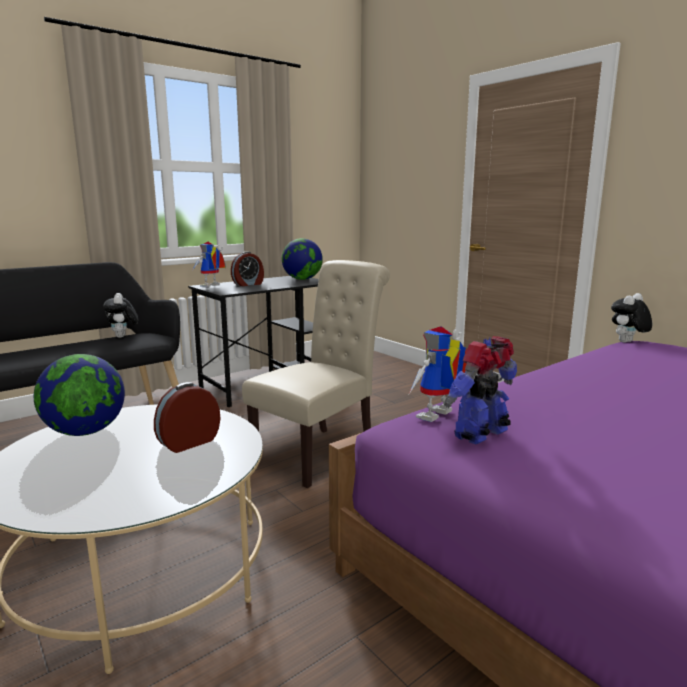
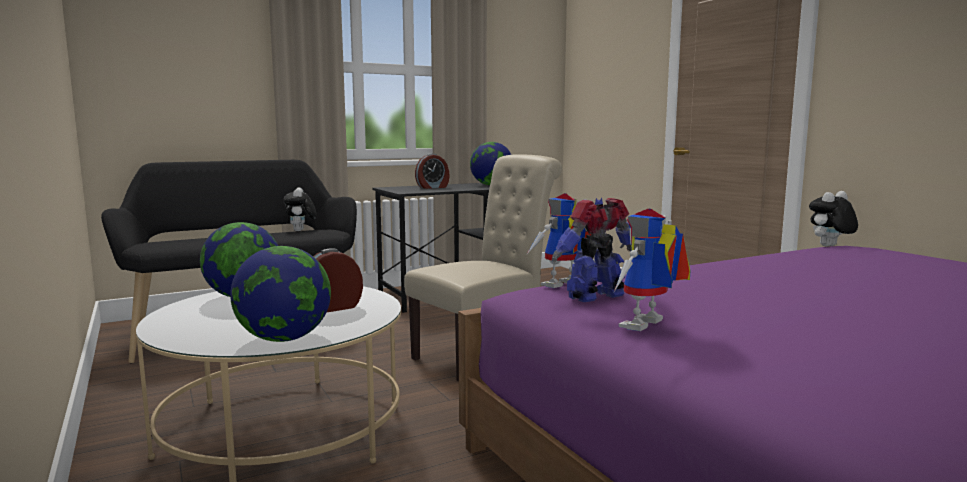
camera: 10 degrees right, 5 degrees down
(152, 496) = (284, 339): none -> globe
(211, 286) = (394, 188): toy robot -> toy robot (647, 327)

